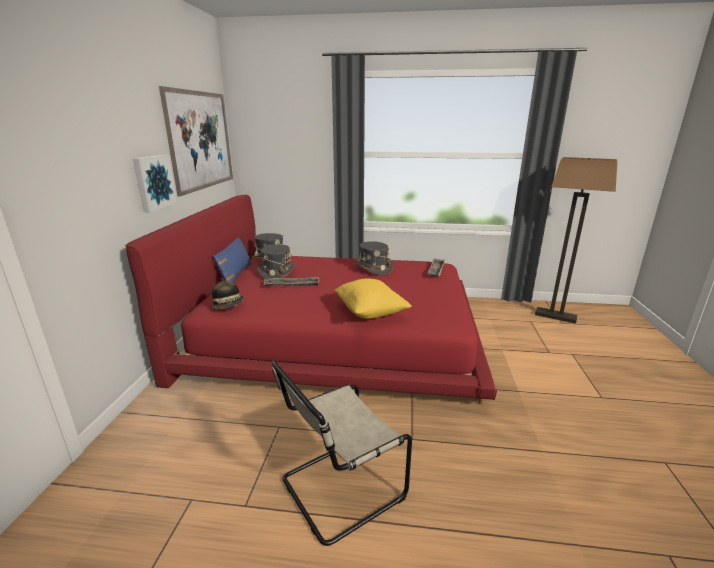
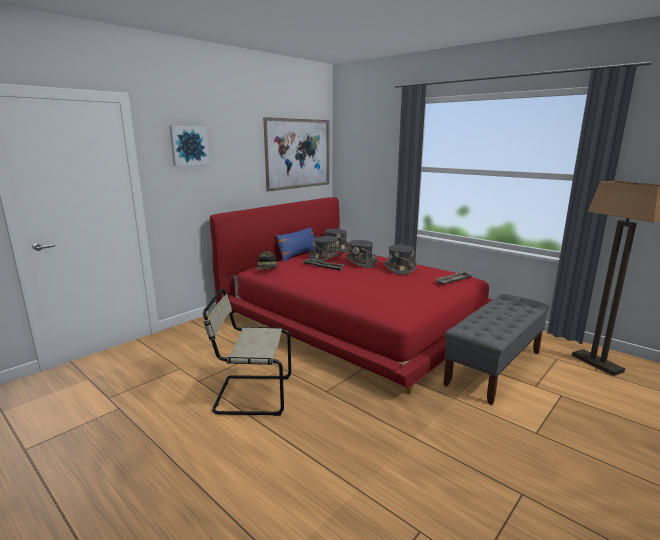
camera: 35 degrees right, 5 degrees down
(153, 182) = (246, 179): picture -> picture (188, 145)
(325, 270) = (360, 263): none -> grey hat
(370, 312) = (348, 293): yellow pillow -> none
(505, 346) = (494, 367): none -> grey bench

